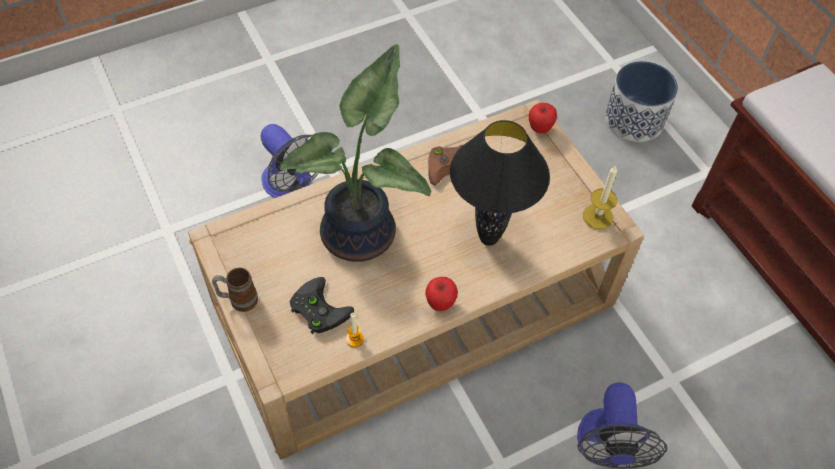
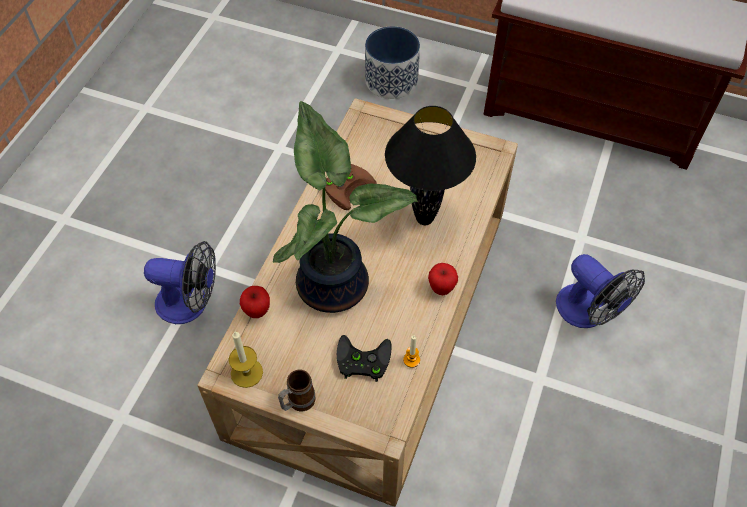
camera: 40 degrees left, 0 degrees up
(540, 128) = (378, 118): apple -> apple (257, 311)
(598, 216) = (478, 151): candle -> candle (246, 372)

